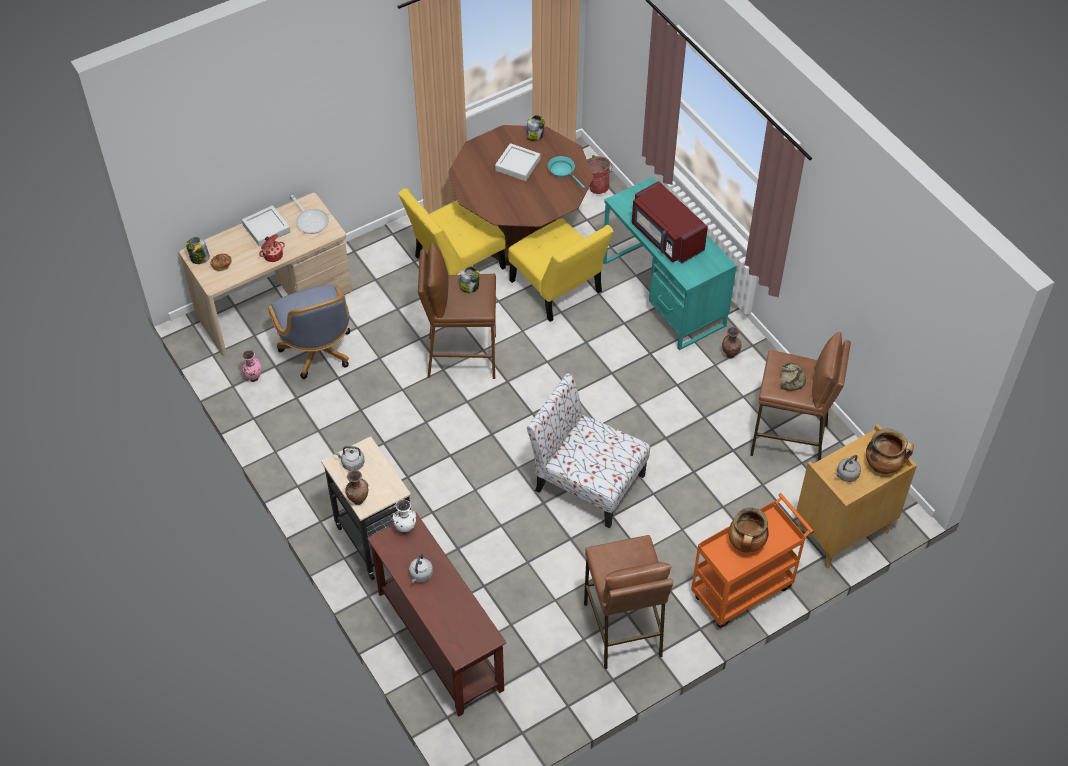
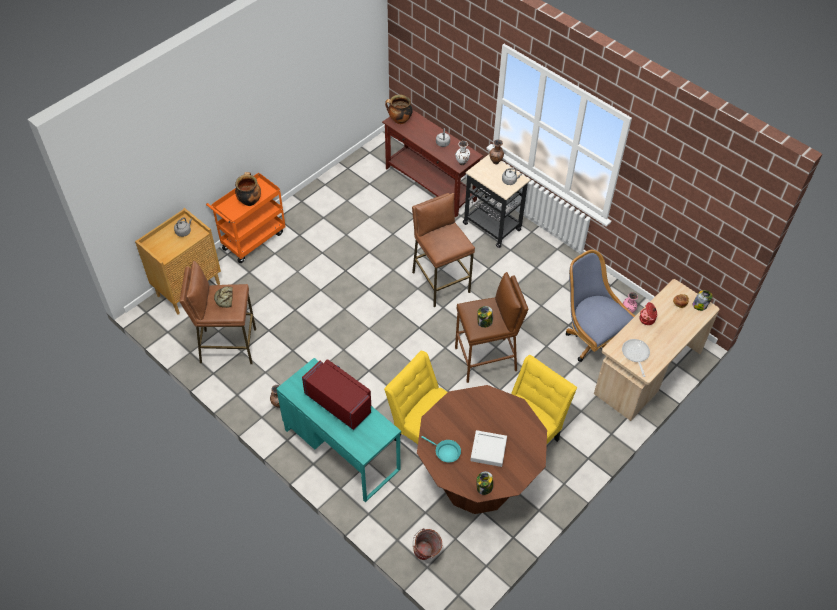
camera: 165 degrees right, 0 degrees up
(266, 228) = (666, 340): grey tray -> none
(311, 221) = (635, 355): frying pan -> frying pan turned 45 degrees clockwise
(587, 481) = (367, 288): chair -> none
(623, 630) = (324, 209): brown stool -> brown stool (440, 282)
(883, 465) = (158, 242): cooking pot -> cooking pot (399, 120)

